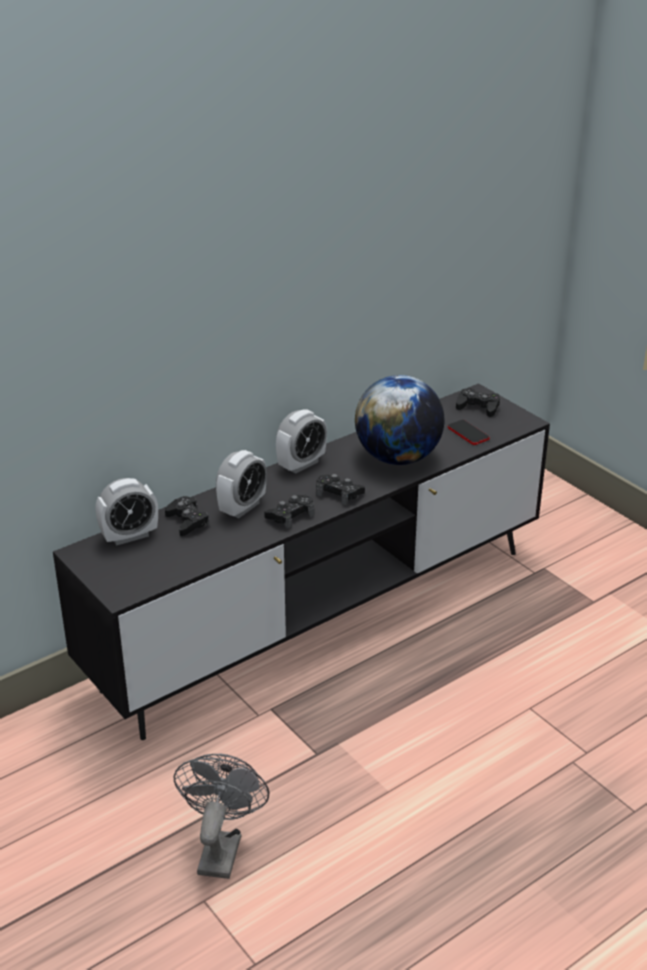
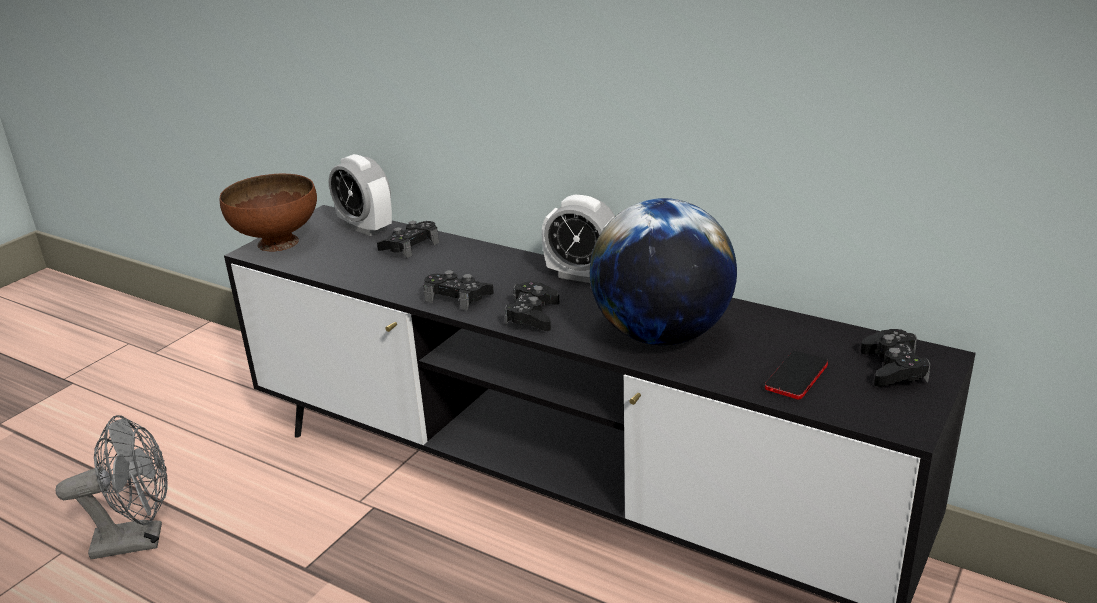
camera: 70 degrees right, 5 degrees down
(114, 583) = (277, 242): none -> brown bowl
(242, 508) = (457, 266): alarm clock -> none

